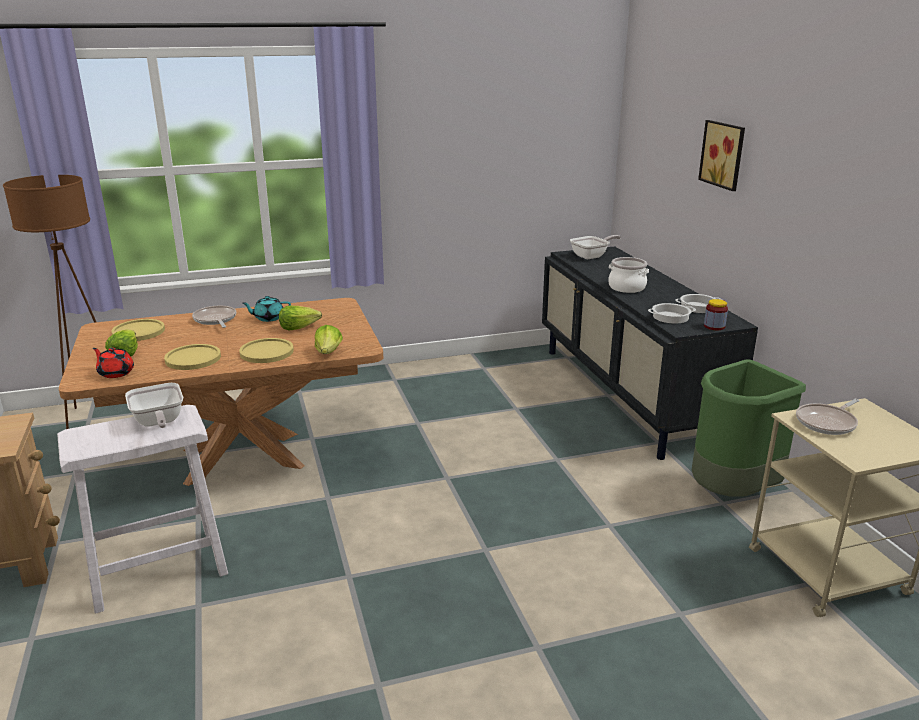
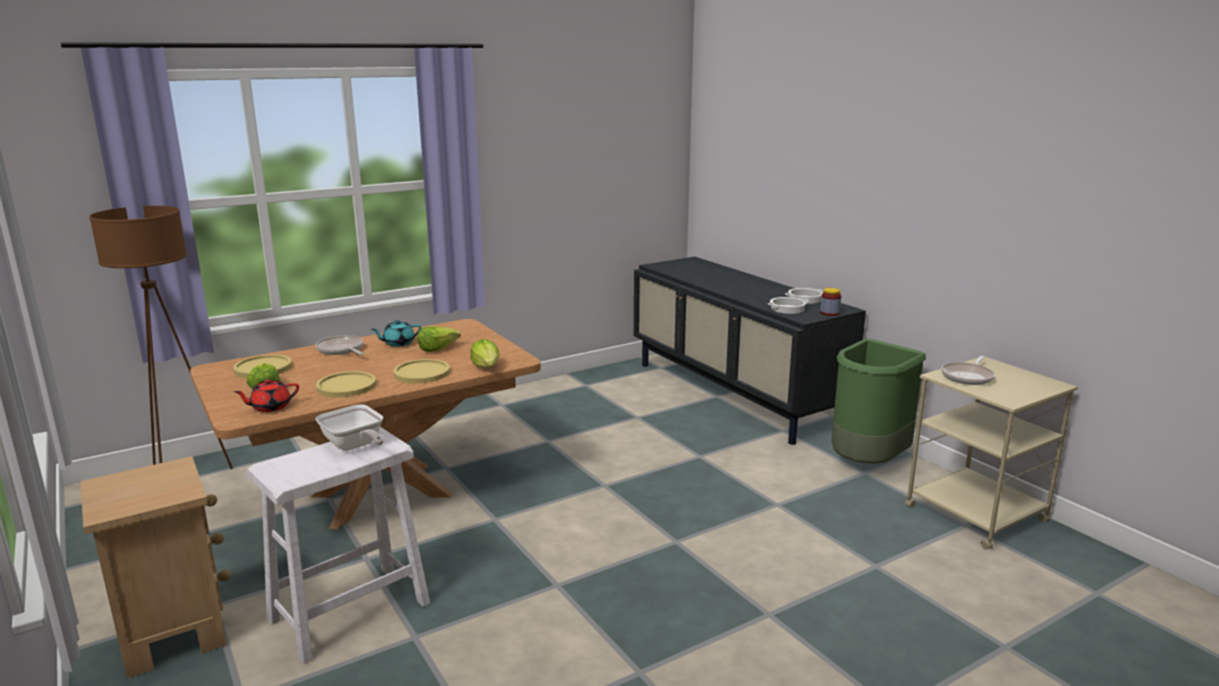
camera: 15 degrees left, 5 degrees down
(116, 373) = (270, 407): red teapot -> red teapot turned 45 degrees counterclockwise
(592, 256) = (680, 265): frying pan -> none
(626, 288) = (731, 289): cooking pot -> none
(724, 154) = (814, 159): picture -> none

